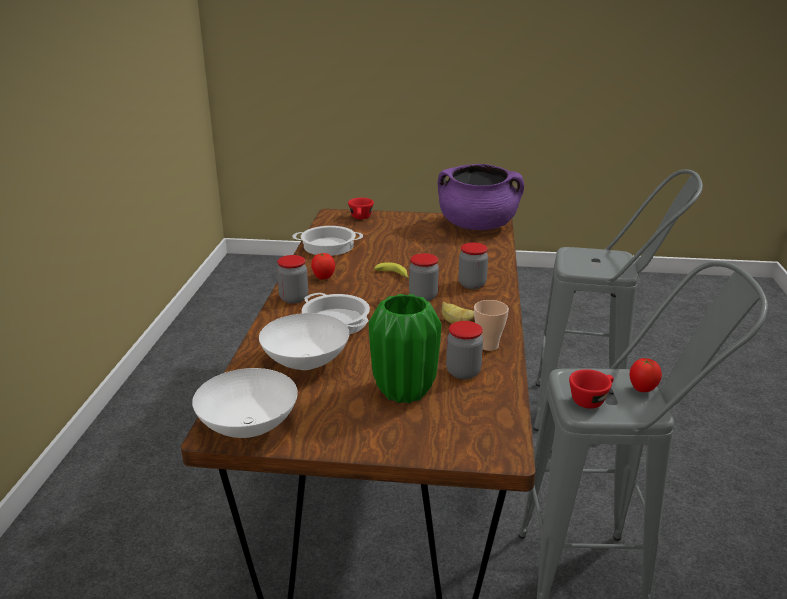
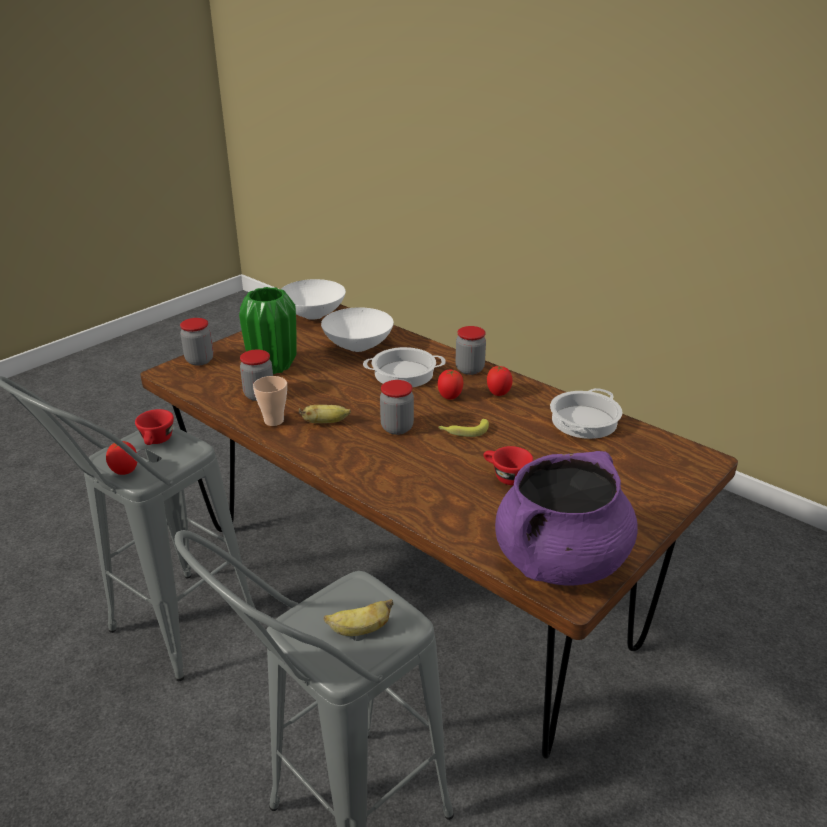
camera: 125 degrees right, 5 degrees up
(352, 292) = (450, 397): none -> tomato
(361, 218) = (670, 474): red cup -> red cup (505, 476)
(472, 284) = (388, 466): jar -> jar (199, 360)
(593, 259) = (359, 630): none -> banana

